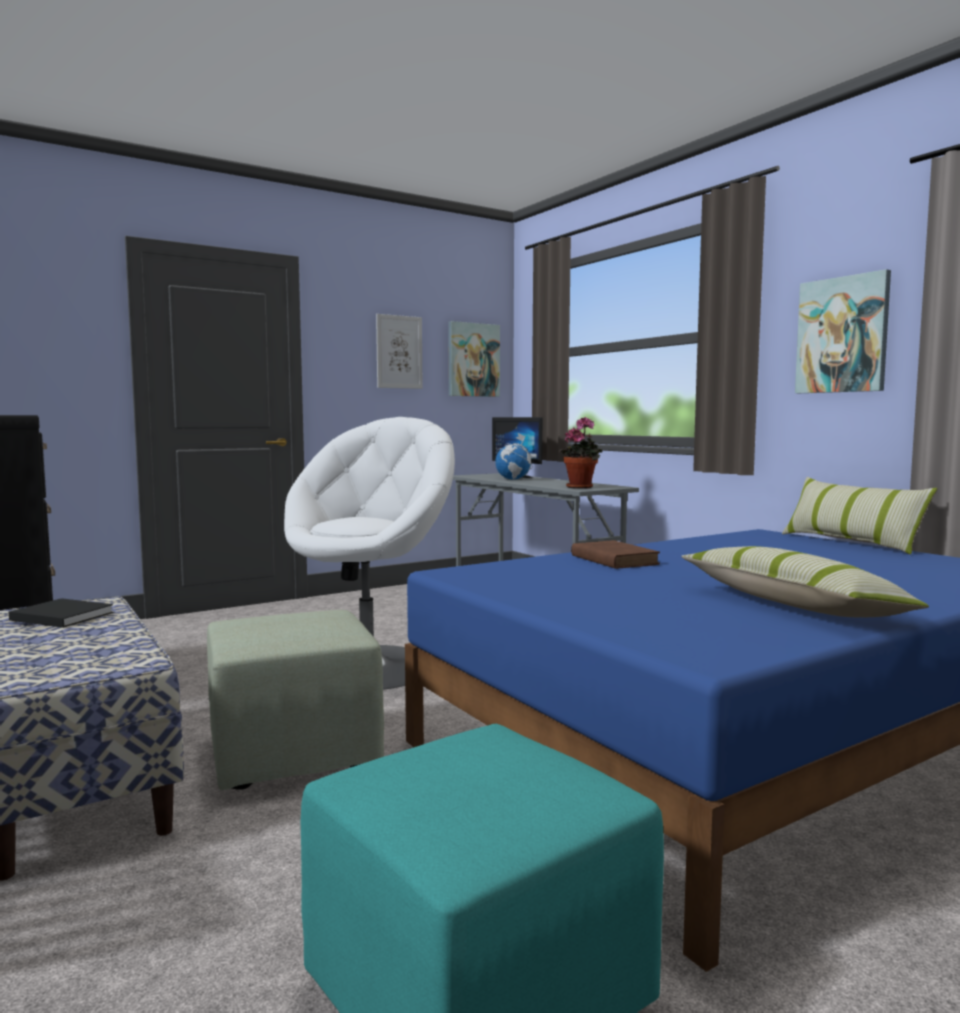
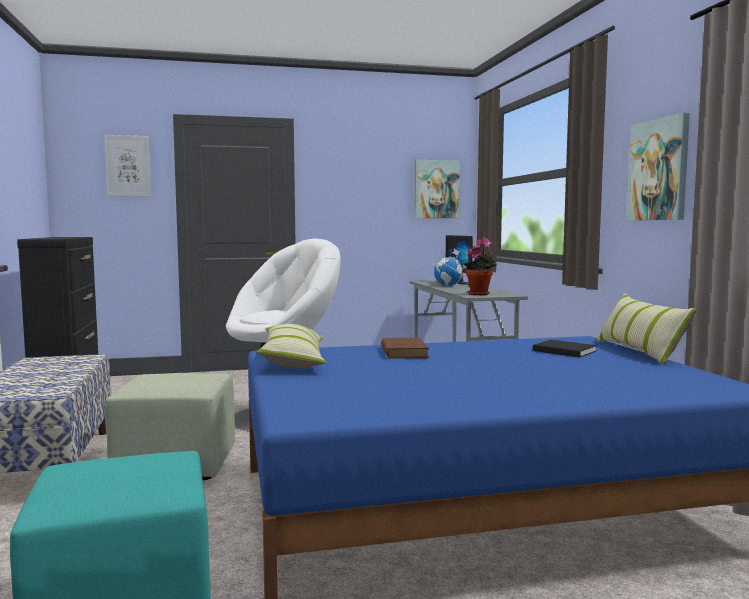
camera: 20 degrees right, 0 degrees up
(60, 616) = (58, 363): black book -> black book (562, 350)
(399, 352) = (372, 185): picture -> picture (128, 166)
(792, 605) = (448, 394): pillow -> pillow (293, 360)

